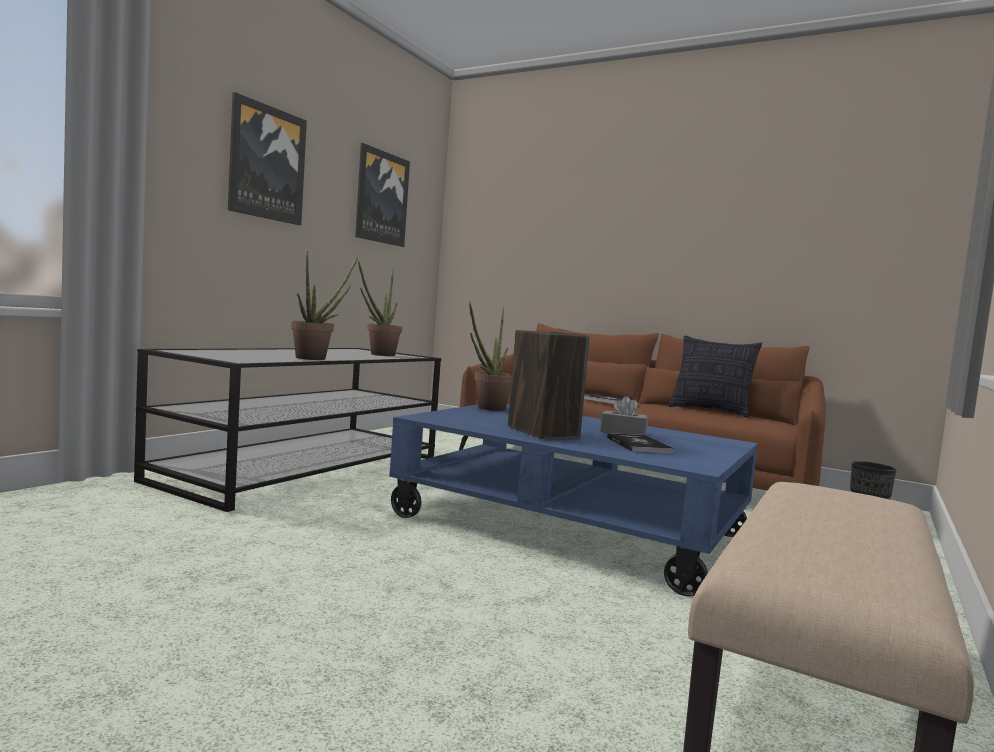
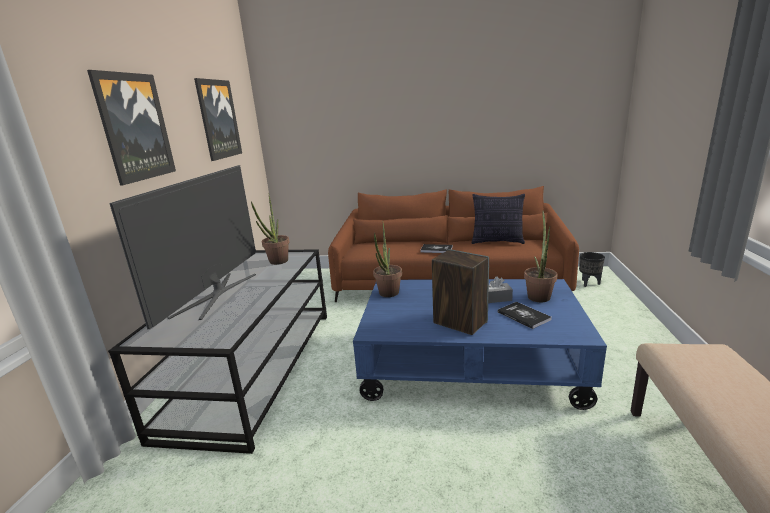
camera: 20 degrees left, 15 degrees up
(283, 352) = (216, 294): none -> television
(316, 358) = (258, 300): potted plant -> potted plant (538, 295)

